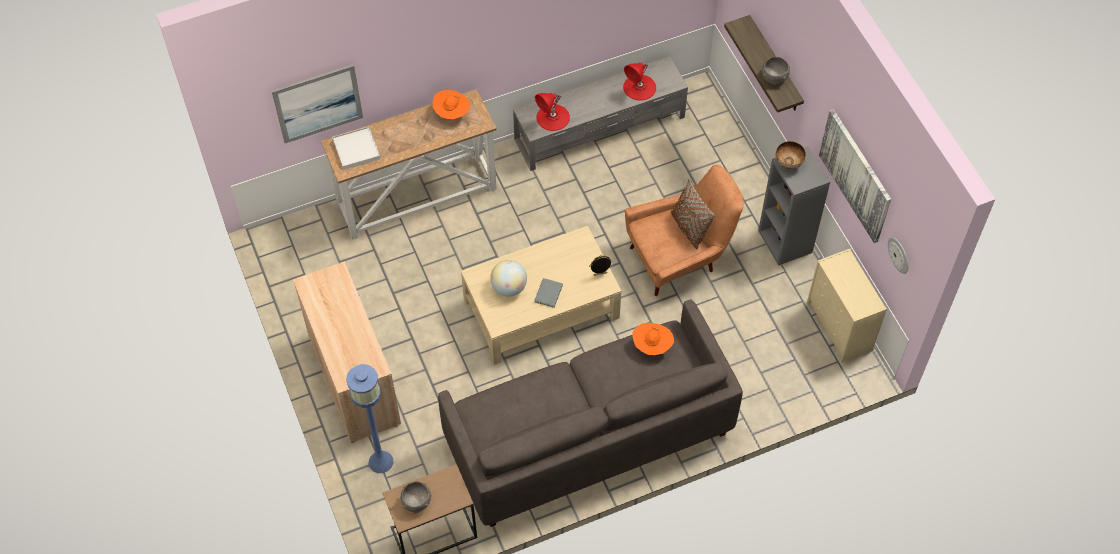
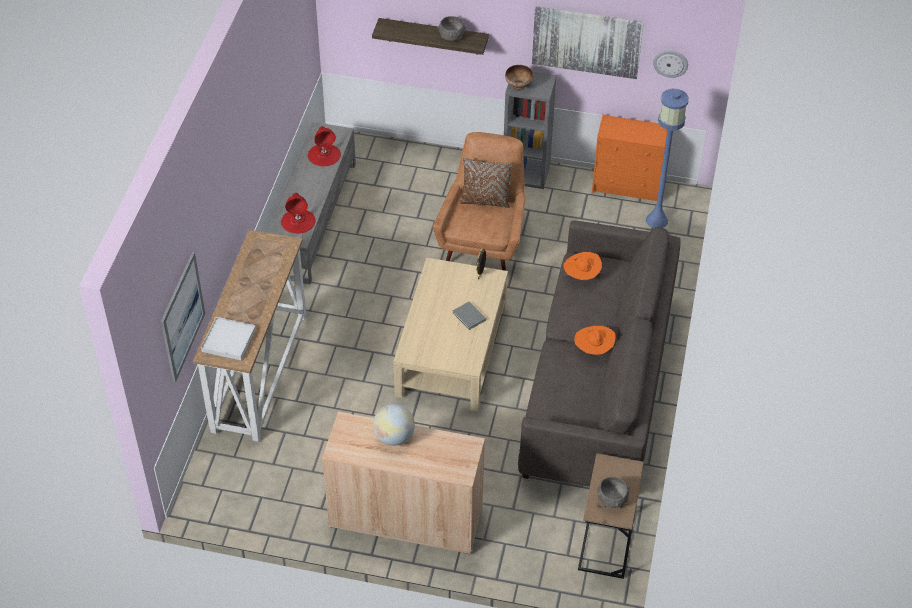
camera: 55 degrees left, 10 degrees down
(381, 462) = (507, 542): blue floor lamp -> blue floor lamp (657, 220)
(452, 113) = (257, 258): orange hat -> orange hat (593, 349)
(509, 287) = (440, 338): globe -> globe (394, 437)
(839, 328) = (628, 187): beige dresser -> orange dresser

